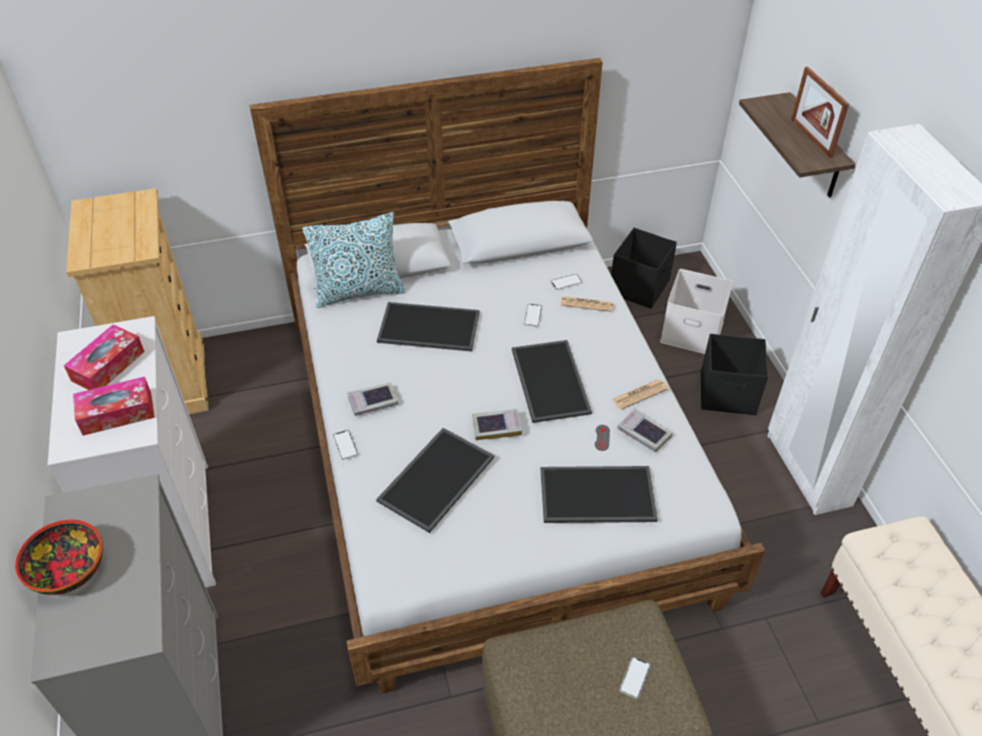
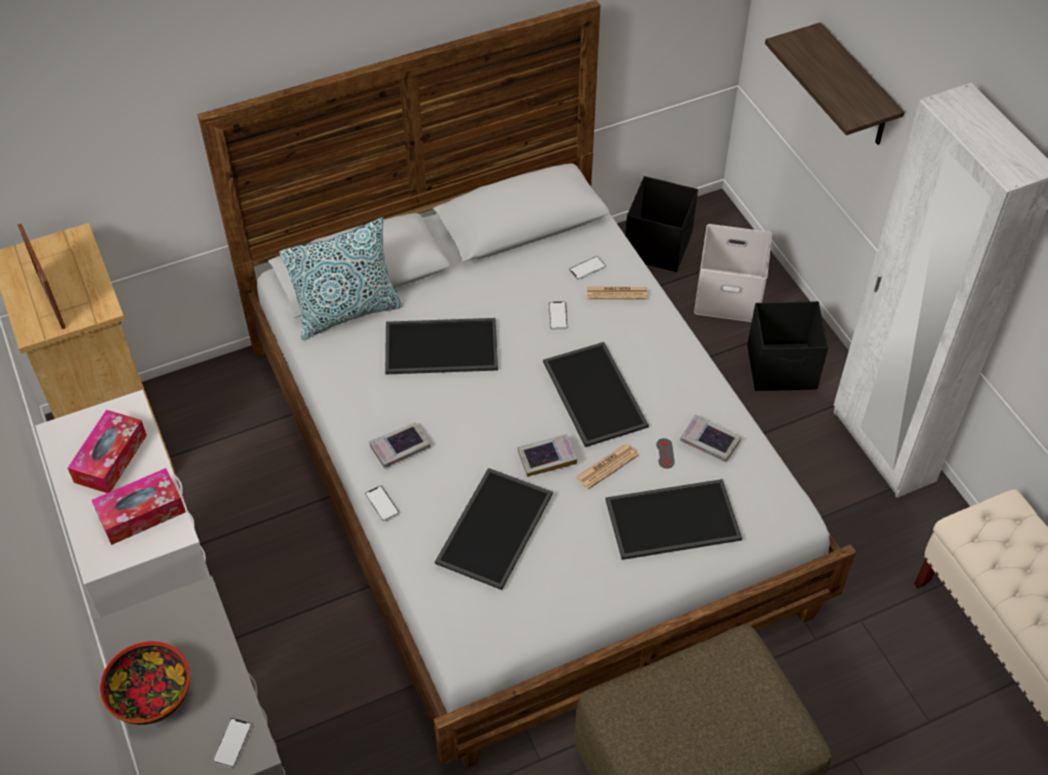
camera: 10 degrees left, 5 degrees up
(635, 678) = (744, 708): phone -> phone (232, 743)
(639, 394) = (696, 396): newspaper -> newspaper (606, 467)
(811, 138) = (852, 83): picture frame -> picture frame (51, 300)

